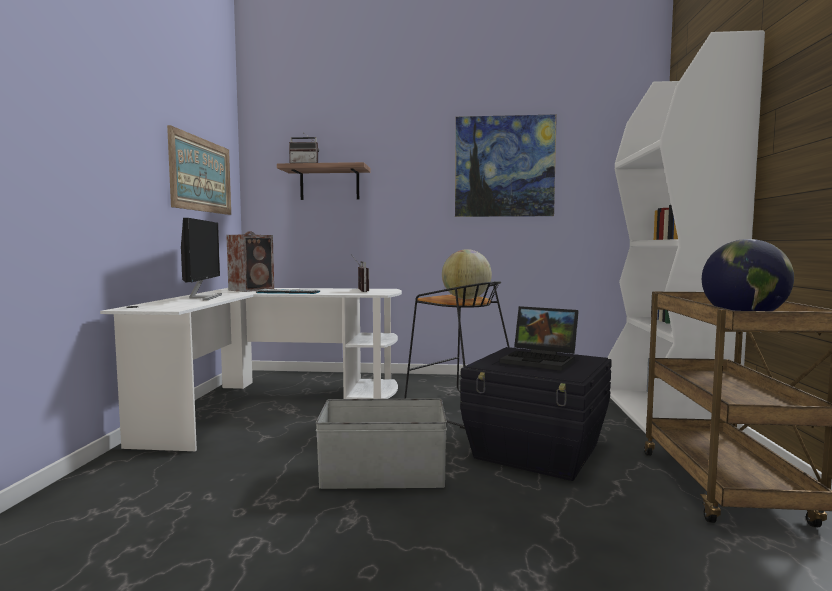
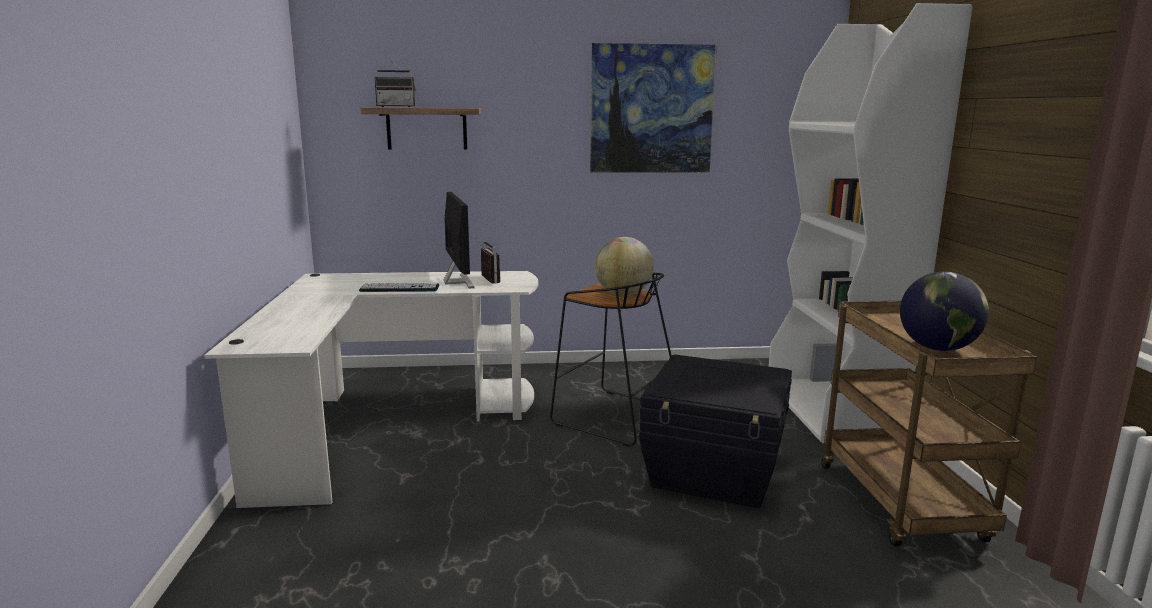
camera: 10 degrees left, 10 degrees up
(201, 175) = (267, 133): picture -> none
(203, 297) = (302, 309): monitor -> monitor (457, 282)
(253, 290) = (346, 281): speaker -> none
(382, 474) = (562, 518): grey storage box -> none
(541, 360) = (722, 379): laptop -> none

